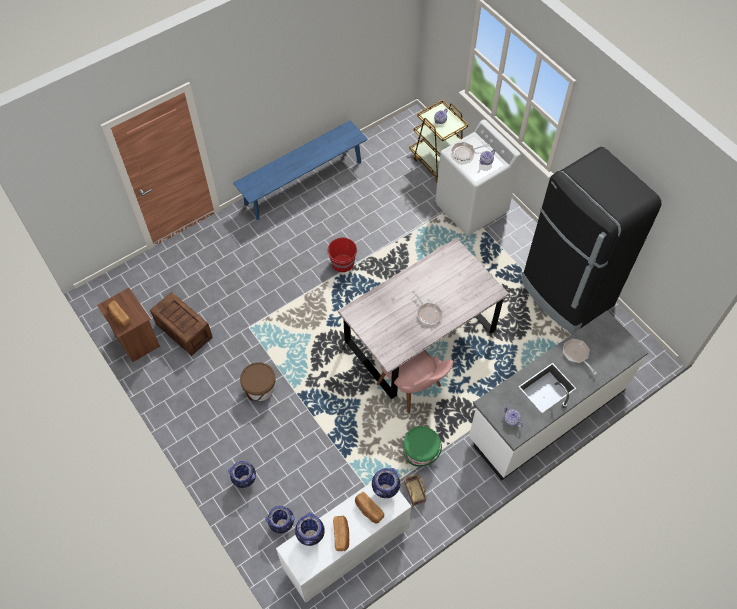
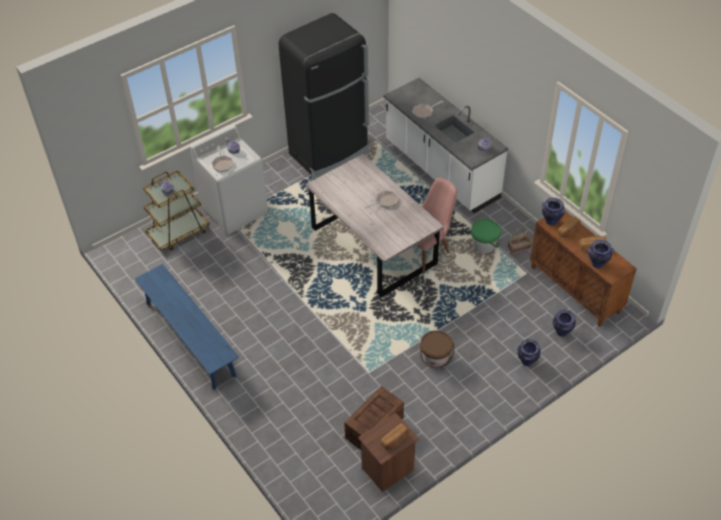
camera: 90 degrees left, 10 degrees down
(343, 263) = (295, 302): red bucket -> none
(346, 552) = (575, 289): white cabinet -> brown cabinet

